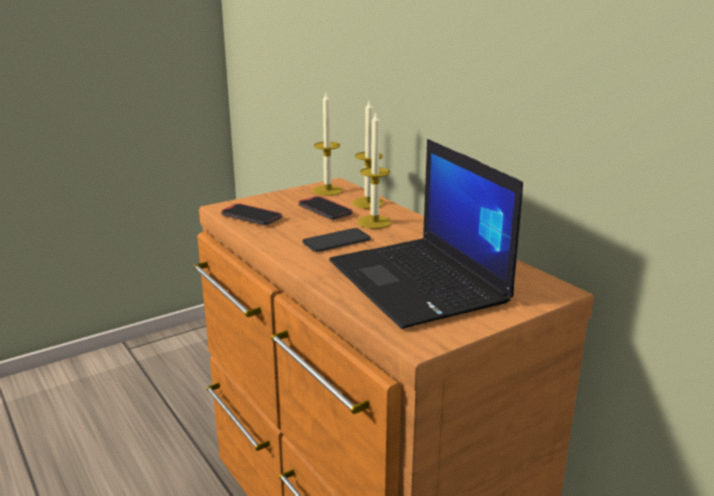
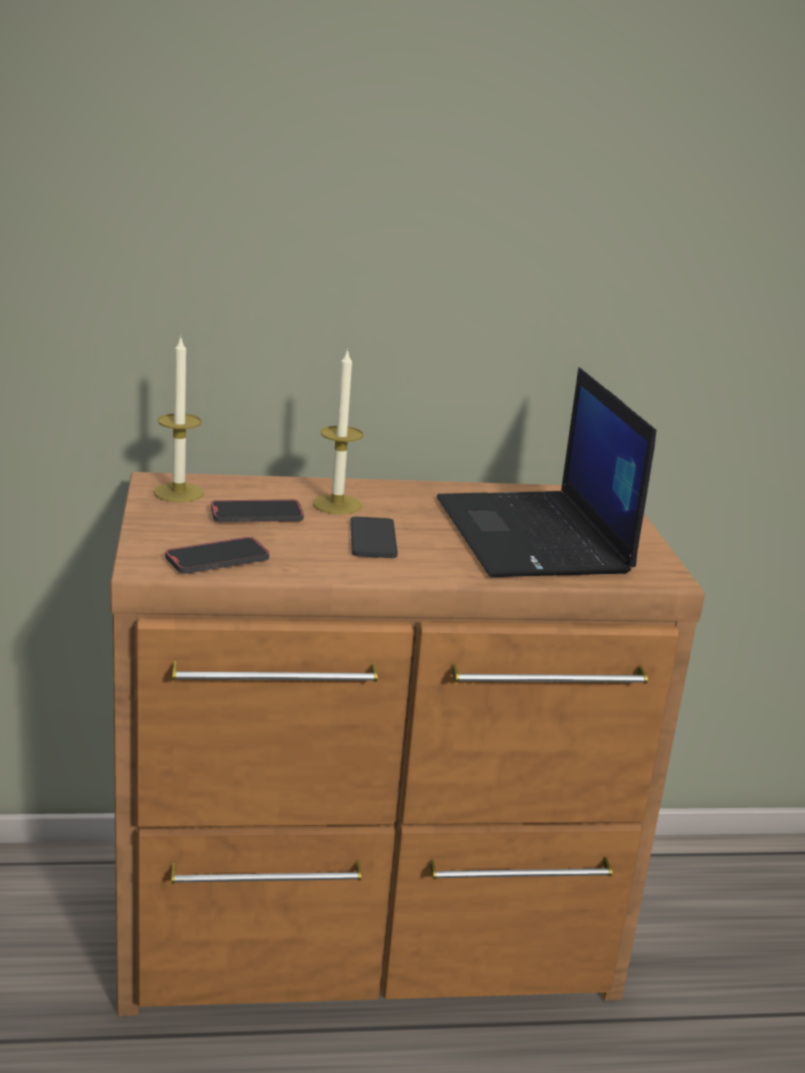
camera: 65 degrees left, 0 degrees up
(368, 203) = (264, 488): candle -> none
(419, 282) = (535, 537): laptop -> laptop turned 75 degrees clockwise

